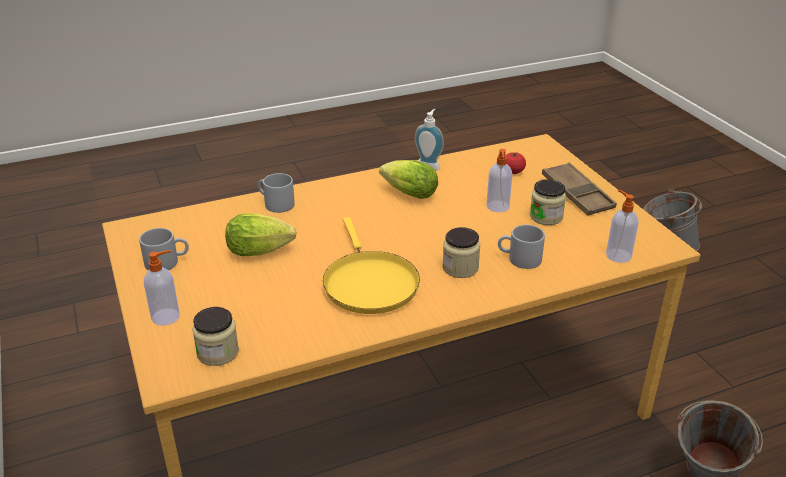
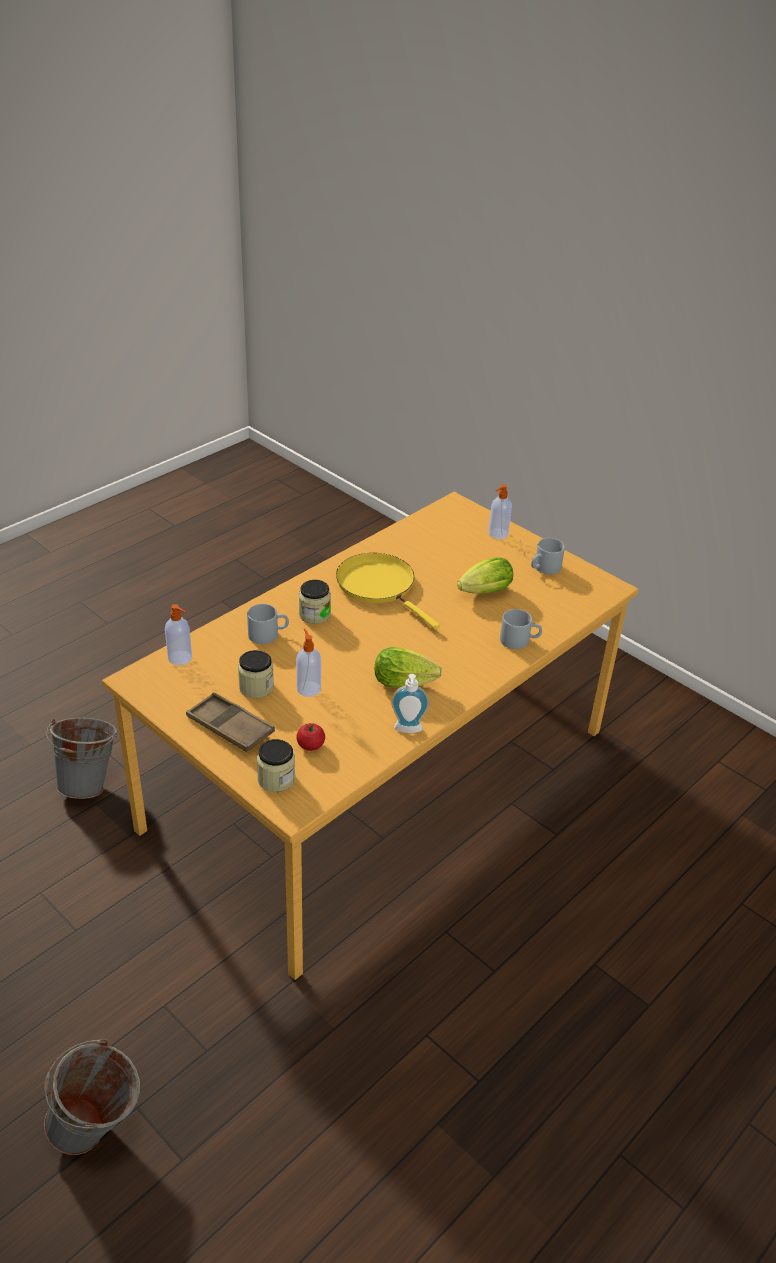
camera: 155 degrees right, 5 degrees up
(218, 352) = (441, 522): jar -> jar (276, 779)

